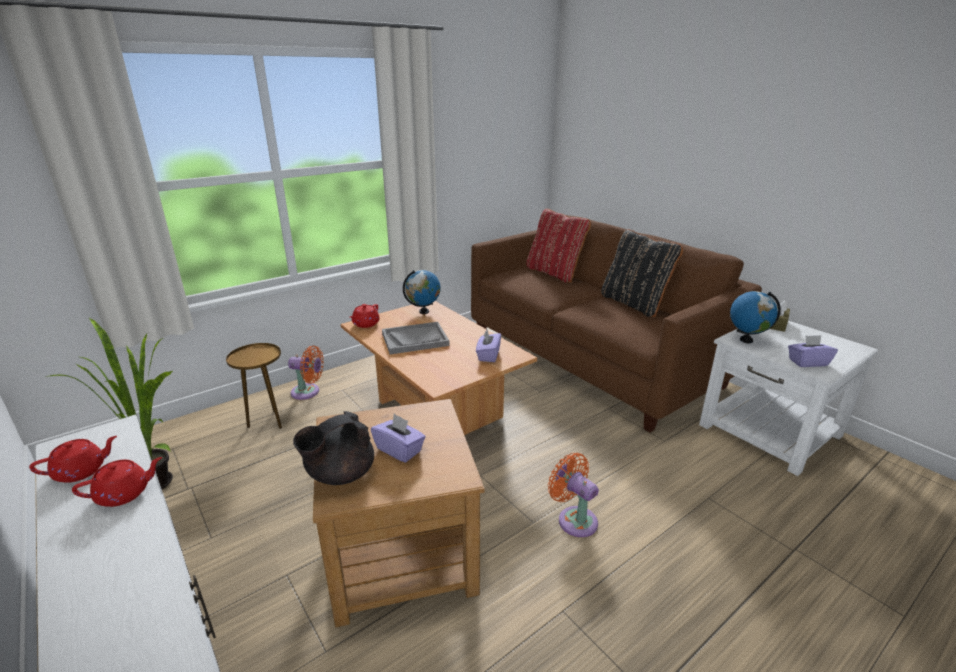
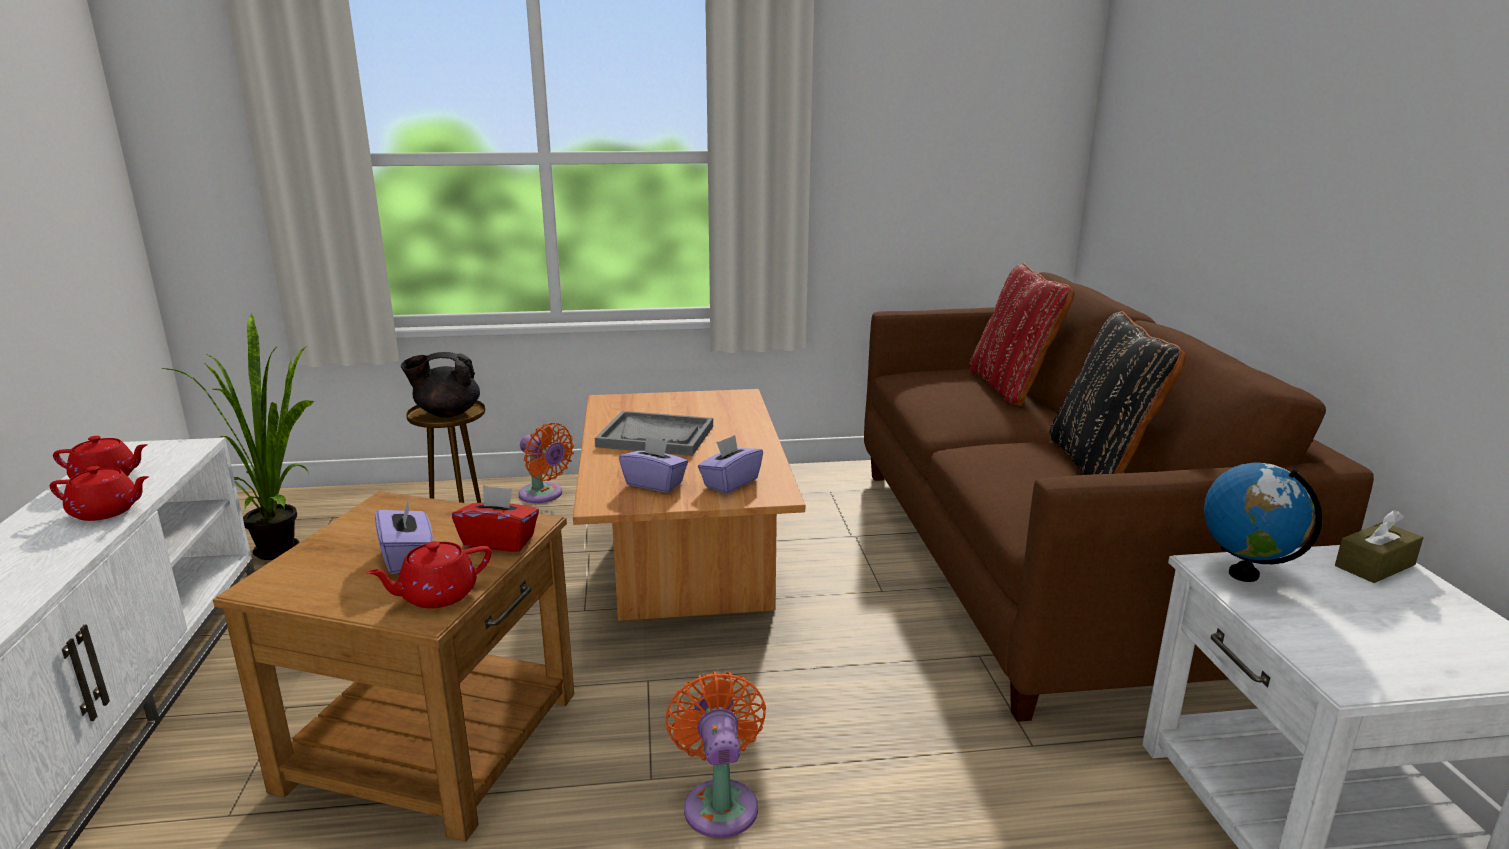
camera: 30 degrees right, 5 degrees down
(340, 475) = (304, 562): black teapot -> black teapot (447, 413)
(365, 324) = (618, 402): red teapot -> red teapot (436, 595)
(424, 311) = (721, 403): globe -> none
(437, 423) = (499, 541): none -> red tissue box
(807, 362) = (1340, 652): purple tissue box -> purple tissue box (655, 483)

